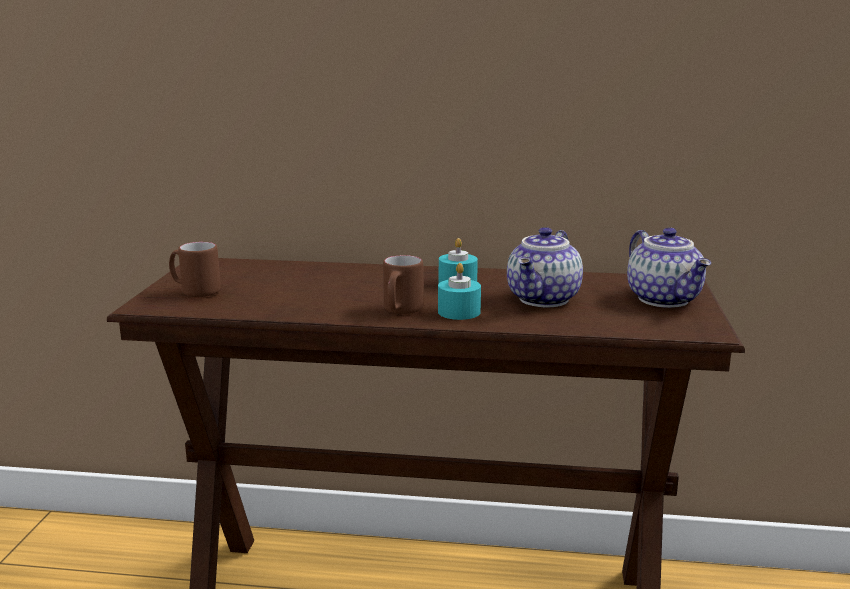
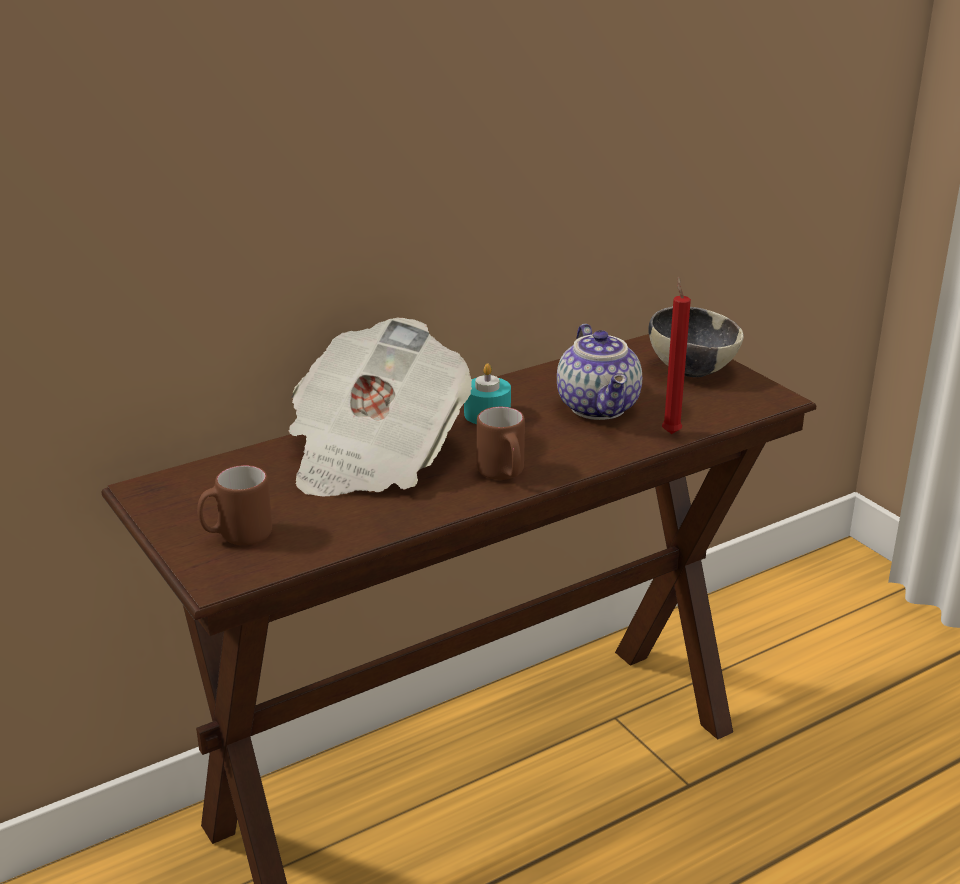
camera: 40 degrees left, 10 degrees up
(345, 281) = (373, 455): none -> newspaper
(459, 312) = (555, 453): turquoise candle -> none
(570, 325) = (670, 432): none -> red candle
(665, 299) = (692, 369): teapot -> bowl

